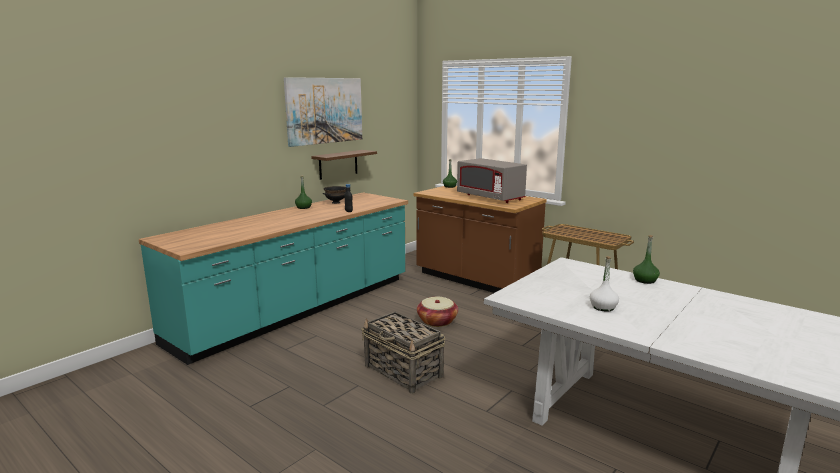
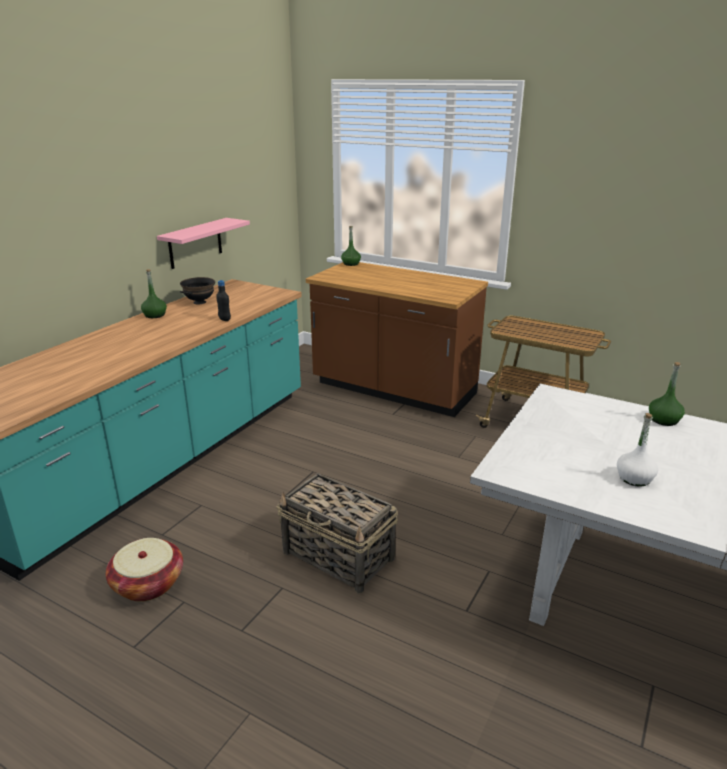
camera: 10 degrees left, 10 degrees up
(324, 110) = (170, 165): picture -> none
(338, 164) = (195, 243): brown shelf -> pink shelf
(437, 321) = (361, 463): basket -> basket (148, 584)
(490, 197) = (414, 283): grey microwave -> none

